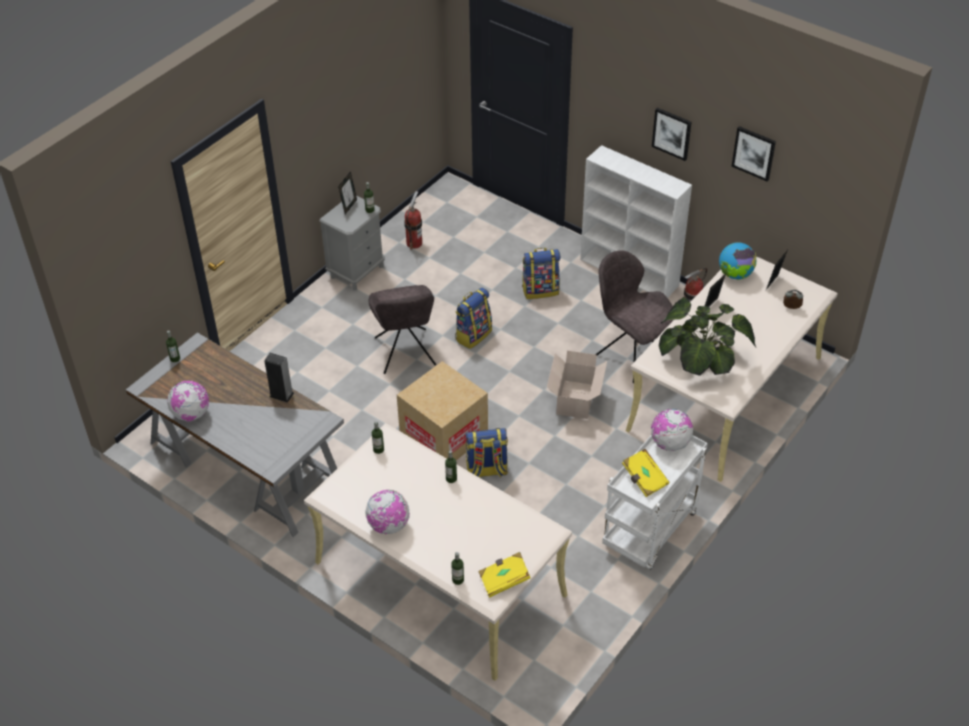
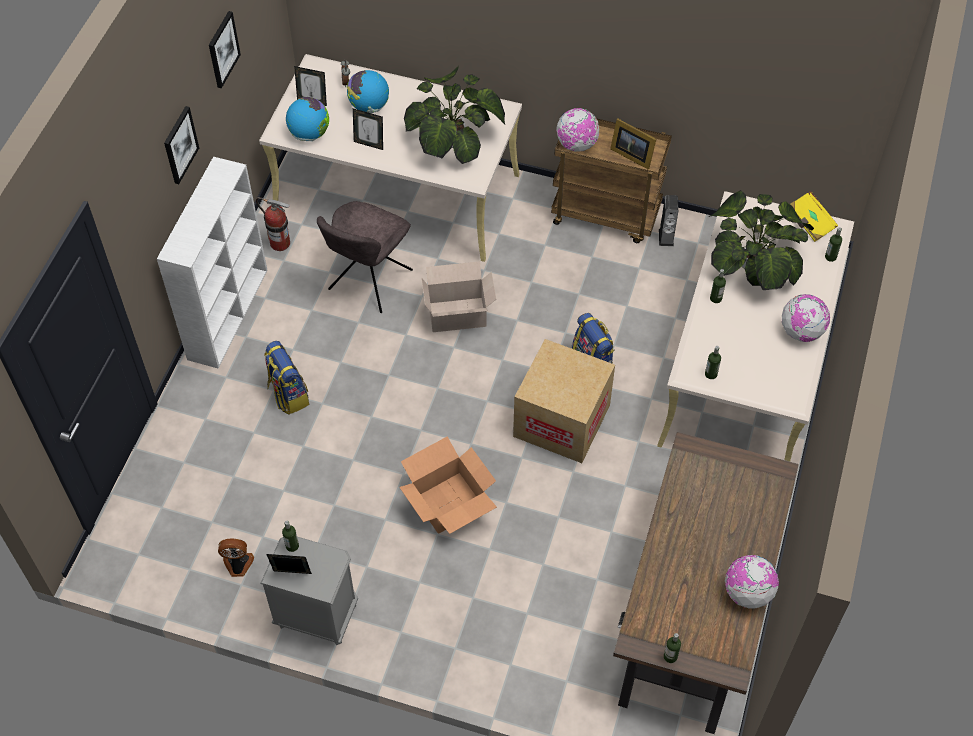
camera: 110 degrees left, 10 degrees up
(245, 466) = (696, 607): grey desk -> brown desk
(281, 395) = (672, 508): speaker -> speaker (666, 237)
(405, 353) = (449, 503): grey chair -> cardboard box
(414, 243) = (238, 565): fire extinguisher -> fan
(473, 335) = (391, 441): backpack -> none
(476, 519) = (754, 263): none -> potted plant
(644, 479) = (631, 154): yellow book -> picture frame
(650, 532) = (606, 214): white cart -> brown cart
(757, 315) = (369, 106): none -> globe

